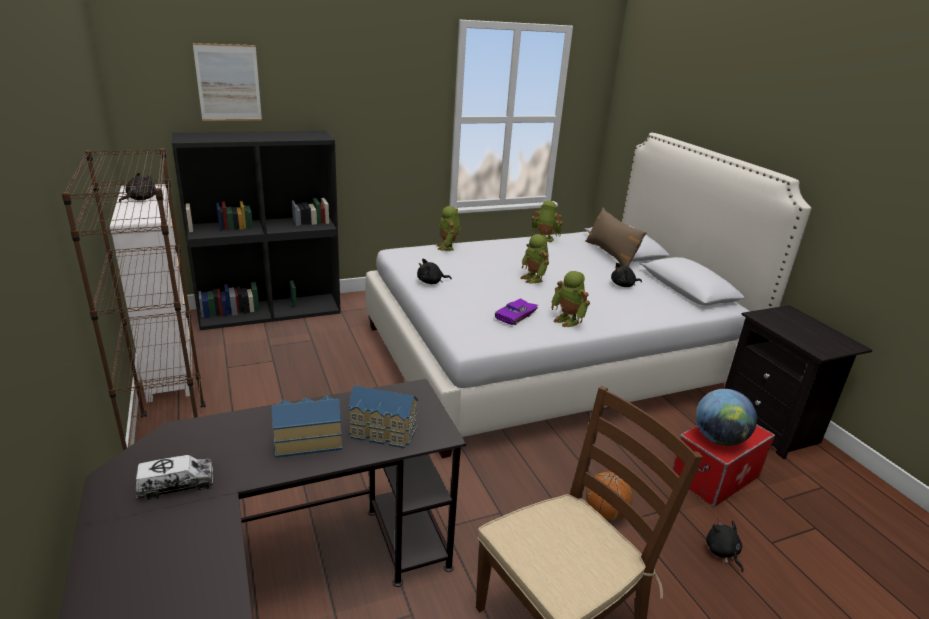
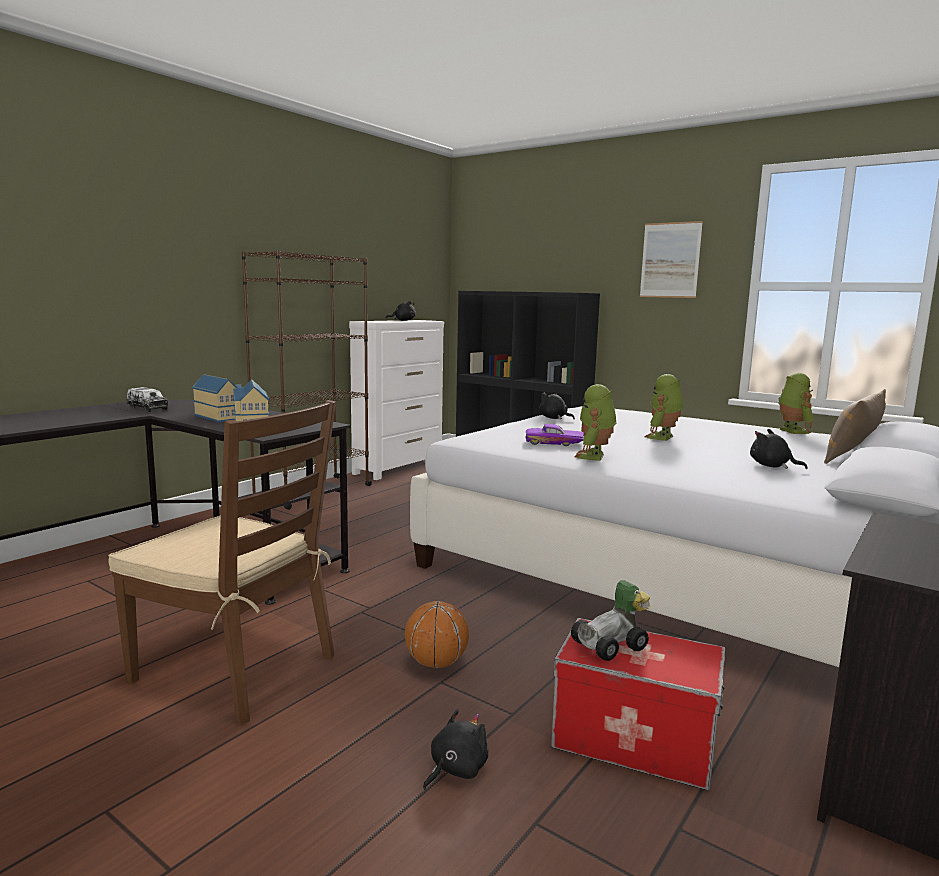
camera: 60 degrees right, 15 degrees down
(228, 83) = (528, 250): picture -> picture (670, 260)
(448, 247) = (647, 413): toy robot -> none
(718, 439) = (613, 645): globe -> toy car

